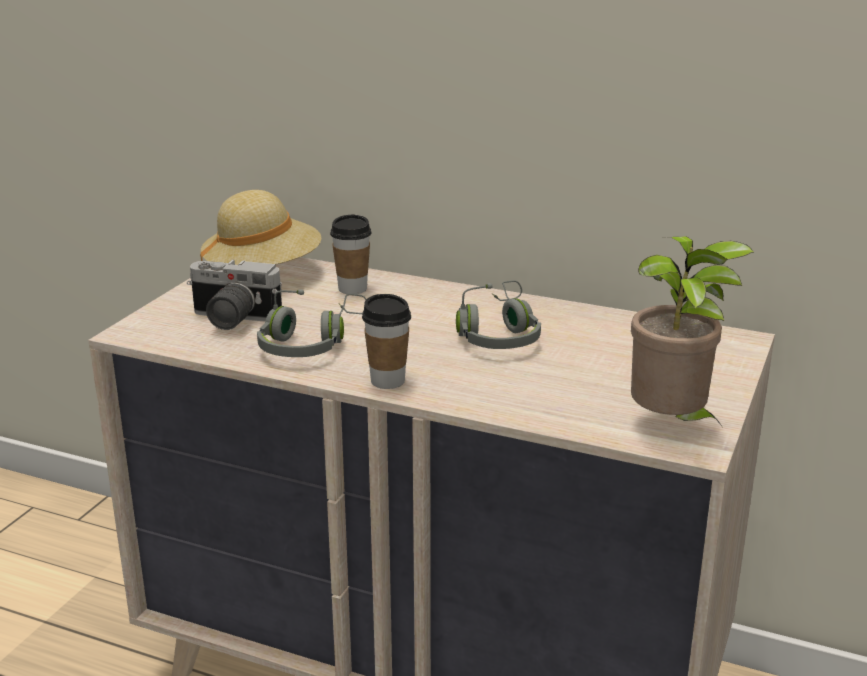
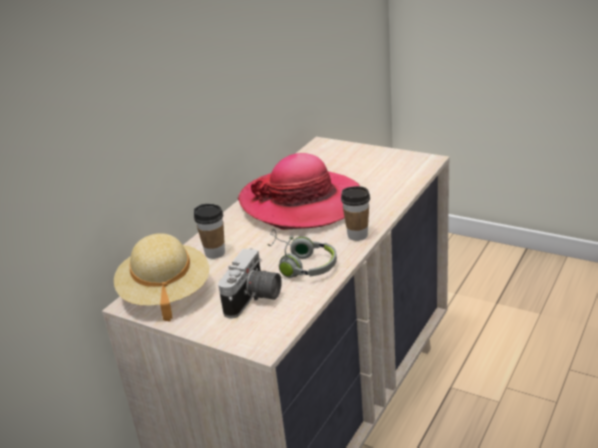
camera: 80 degrees left, 5 degrees up
(499, 334) = (301, 203): grey headphones -> hat
(672, 426) = (410, 164): potted plant -> none

